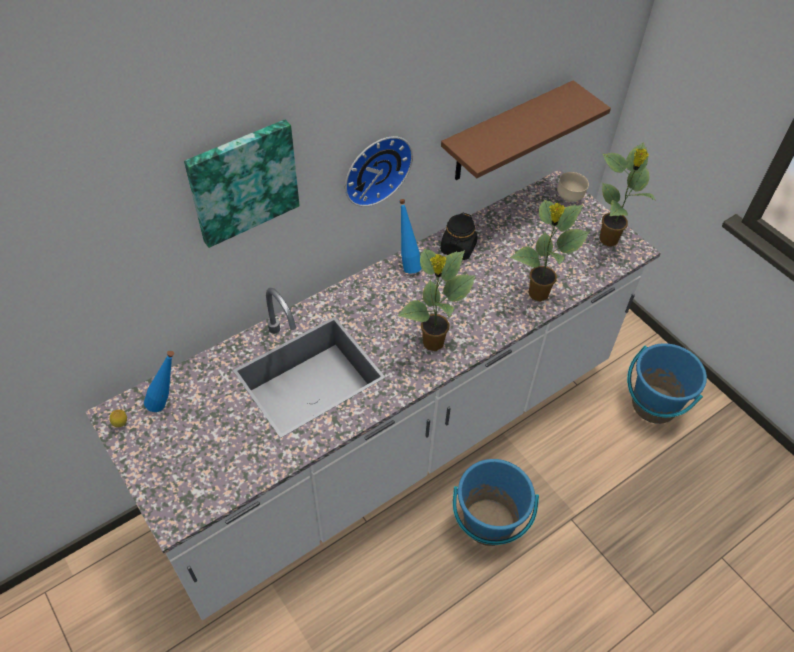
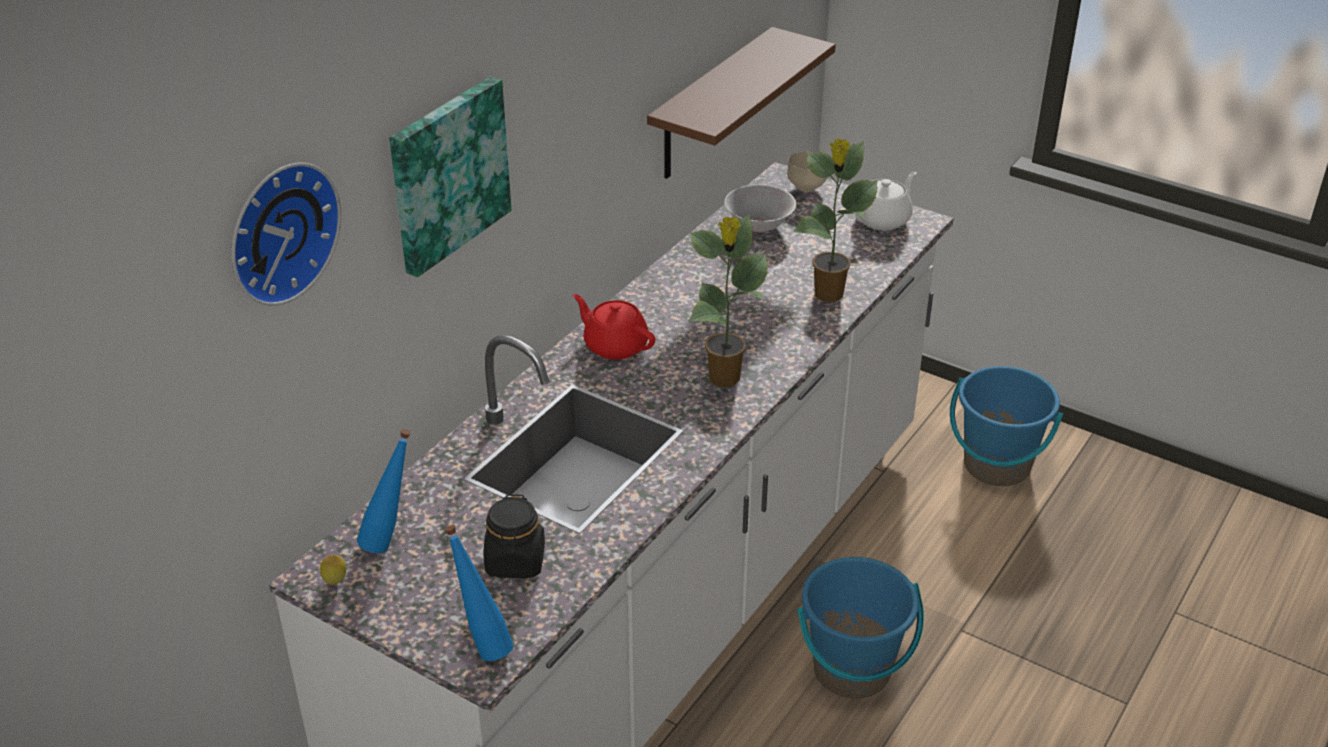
camera: 20 degrees left, 15 degrees down
(375, 168) = (581, 157): wall clock -> wall clock (278, 231)
(377, 293) = (615, 345): none -> red teapot
(407, 263) = (637, 304): blue bottle -> blue bottle (483, 644)
(458, 248) = (695, 272): black jar -> black jar (515, 561)
(520, 221) = (758, 225): none -> white bowl
(609, 240) = (883, 219): potted plant -> white teapot

